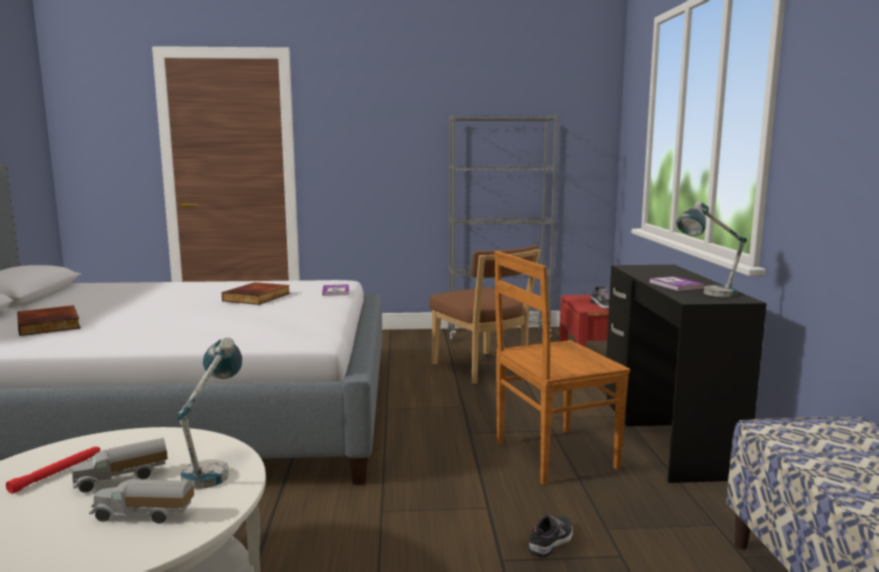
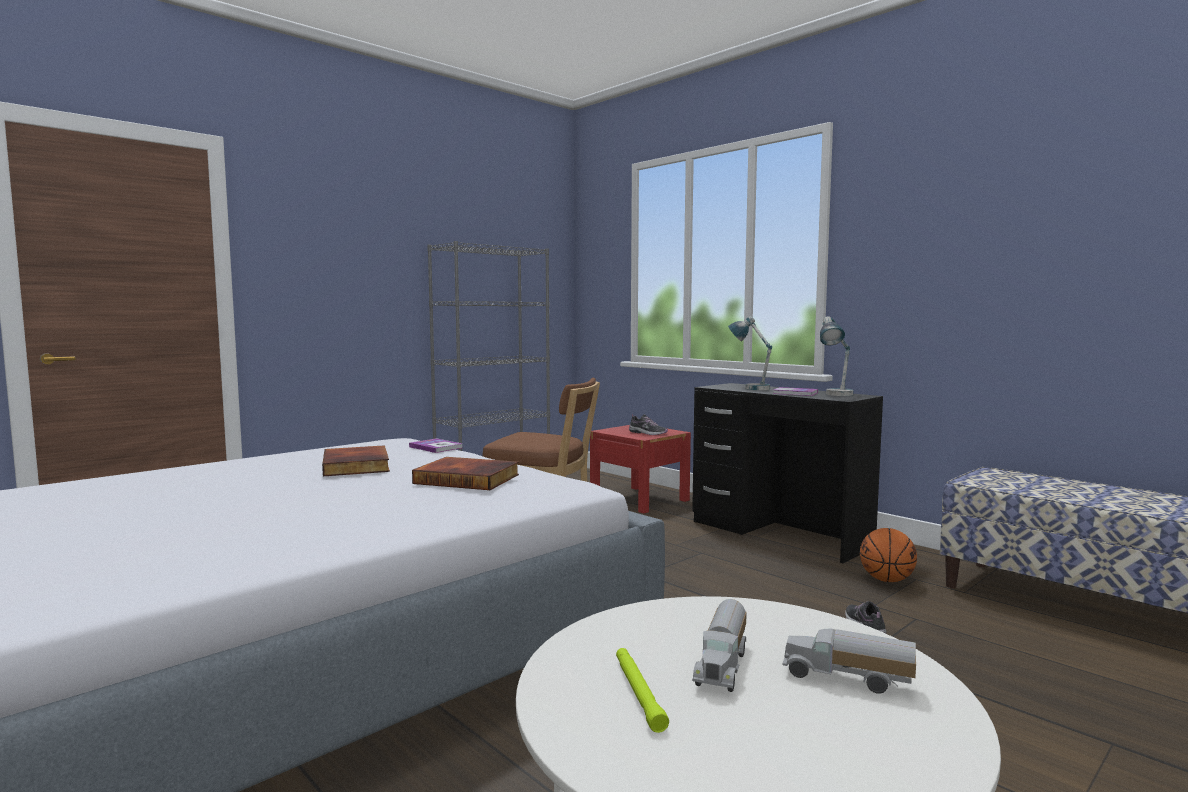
camera: 40 degrees left, 5 degrees down
(51, 324) = (139, 545): book -> book (468, 478)
(58, 472) = (638, 692): red flashlight -> green flashlight
(143, 516) = (847, 679): toy truck -> toy truck turned 60 degrees clockwise
(214, 468) = (766, 622): table lamp -> table lamp (749, 388)
(552, 455) = (740, 570): brown chair -> none
(678, 513) = (886, 580): none -> basketball

